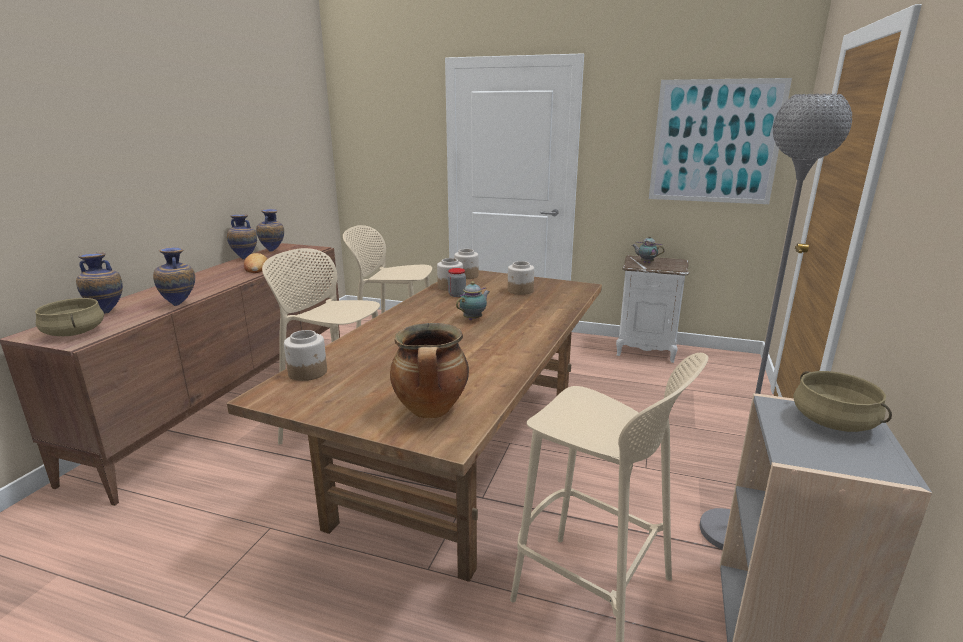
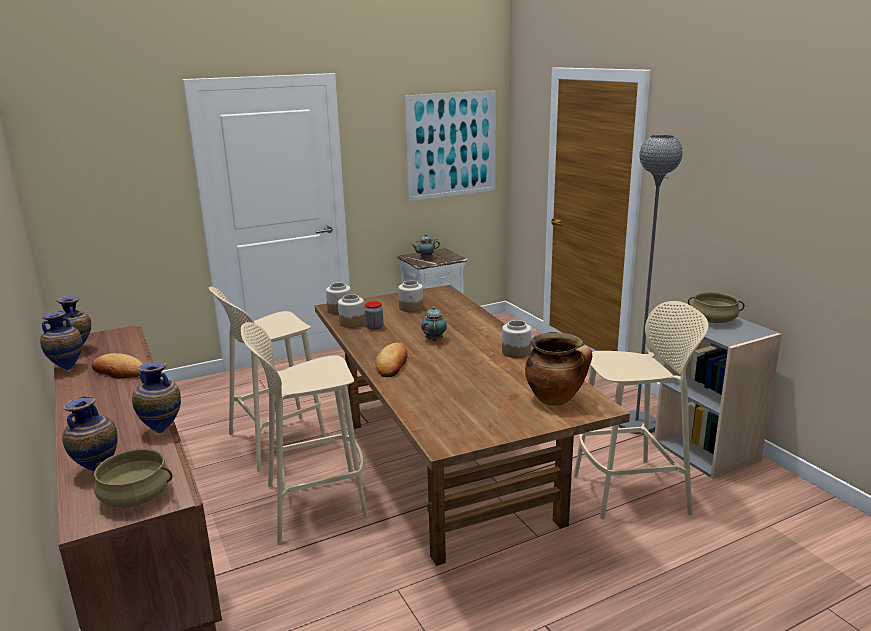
camera: 45 degrees left, 0 degrees up
(308, 372) = (428, 419): jar -> jar (516, 352)
(397, 324) = (392, 364): none -> bread

